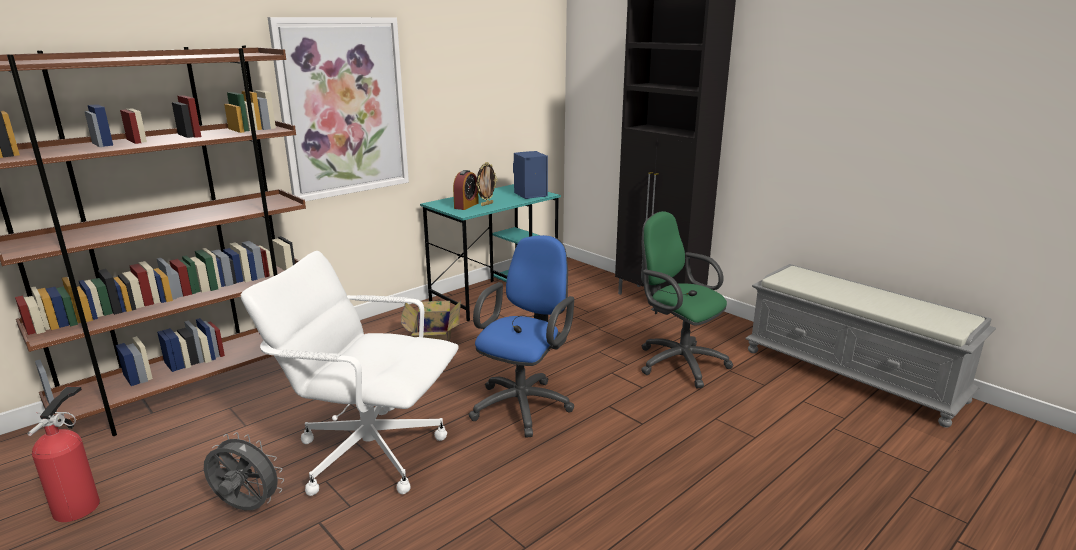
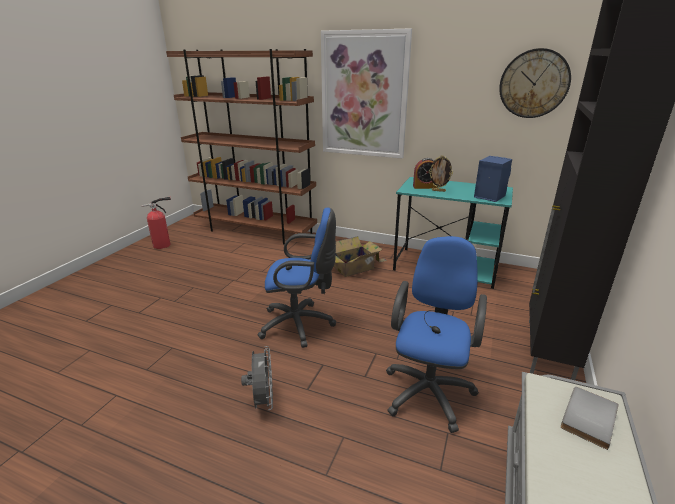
camera: 65 degrees right, 5 degrees up
(246, 508) = (168, 277): grey fan -> grey fan (262, 401)
(369, 452) = (221, 290): white office chair -> none
(513, 74) = (534, 84): none -> wall clock
(677, 362) = (429, 389): green office chair -> blue office chair
(809, 278) = (586, 417): none -> grey book

